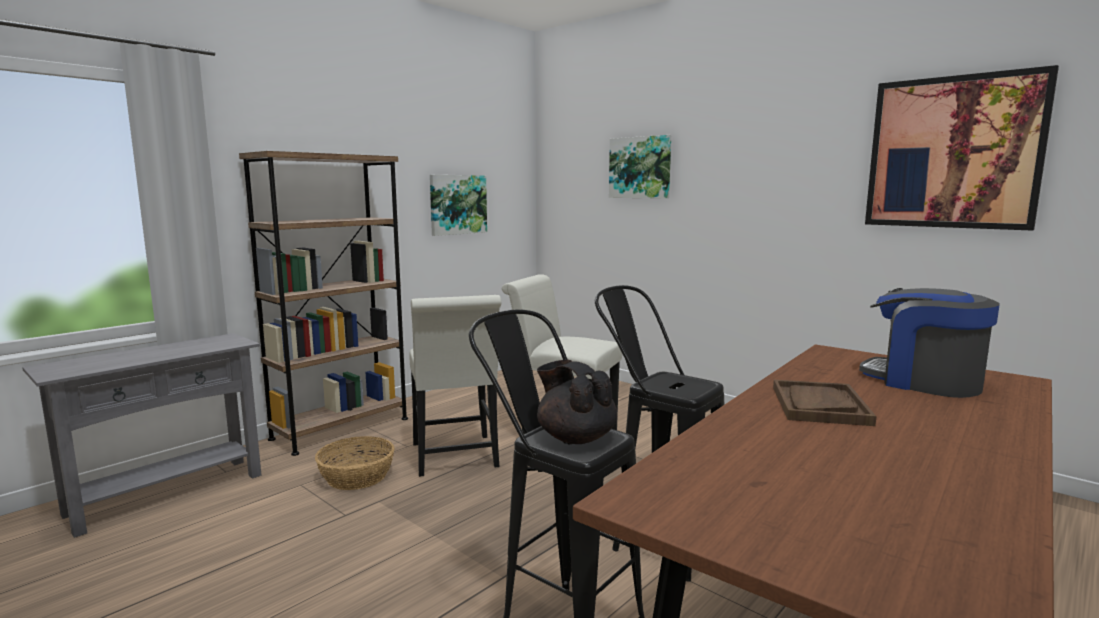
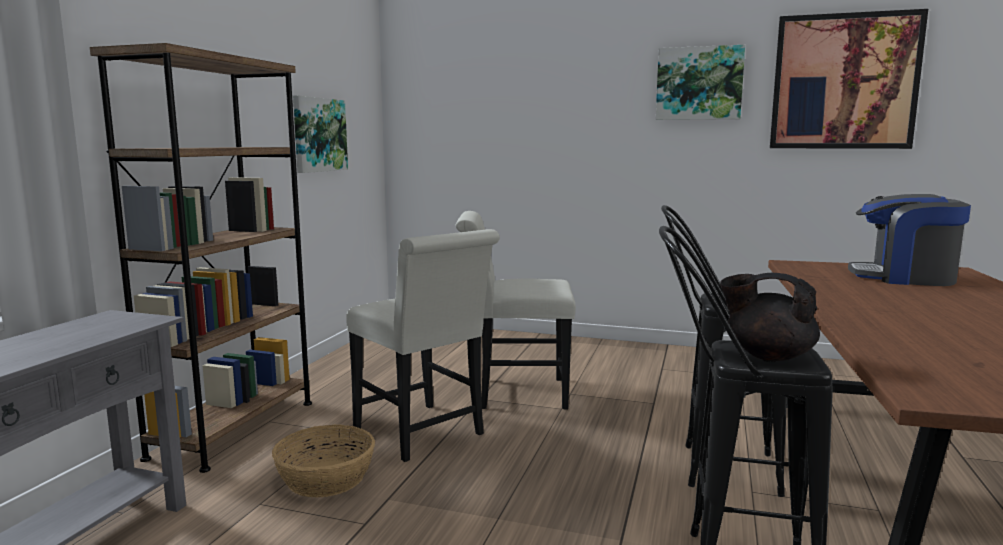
camera: 25 degrees left, 0 degrees up
(640, 167) = (524, 95): picture -> picture (699, 83)
(819, 405) = (880, 303): brown tray -> none

